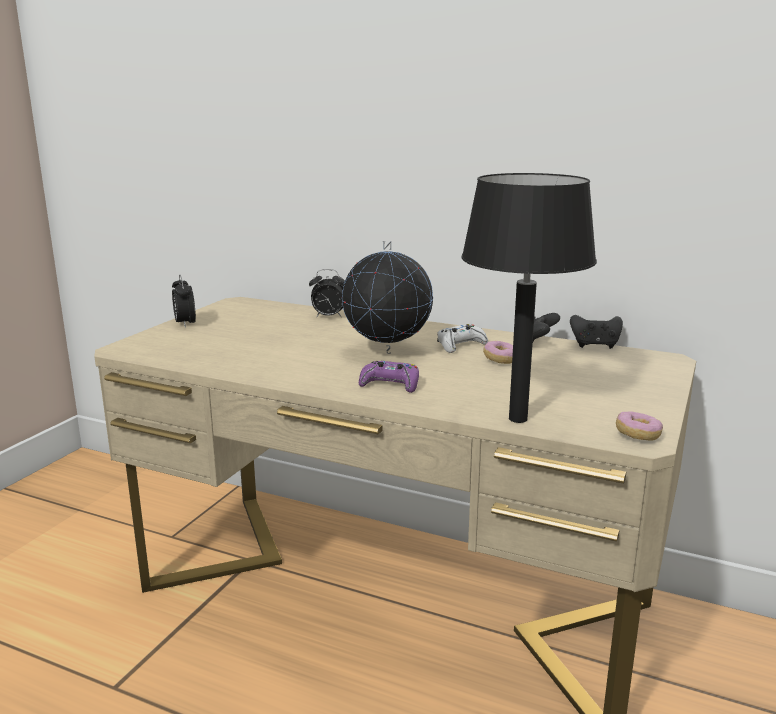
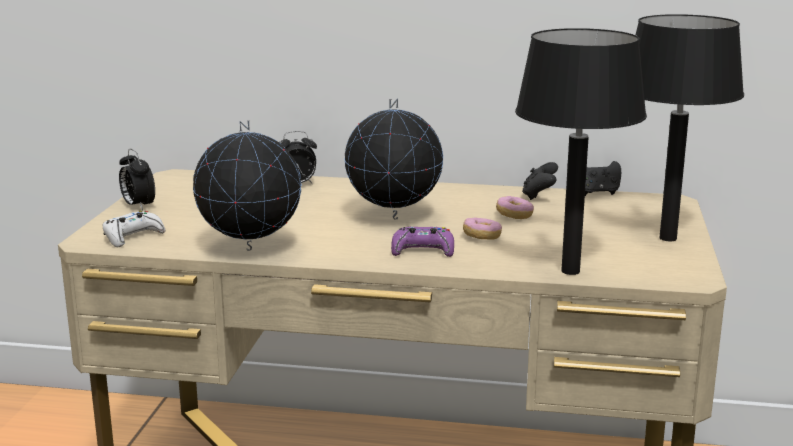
camera: 15 degrees left, 0 degrees up
(241, 369) = (251, 250): none -> globe
(460, 345) = (463, 204): white game controller -> white game controller (132, 236)
(637, 435) = (686, 274): donut -> donut (482, 237)
(640, 395) = (667, 238): none -> black table lamp

